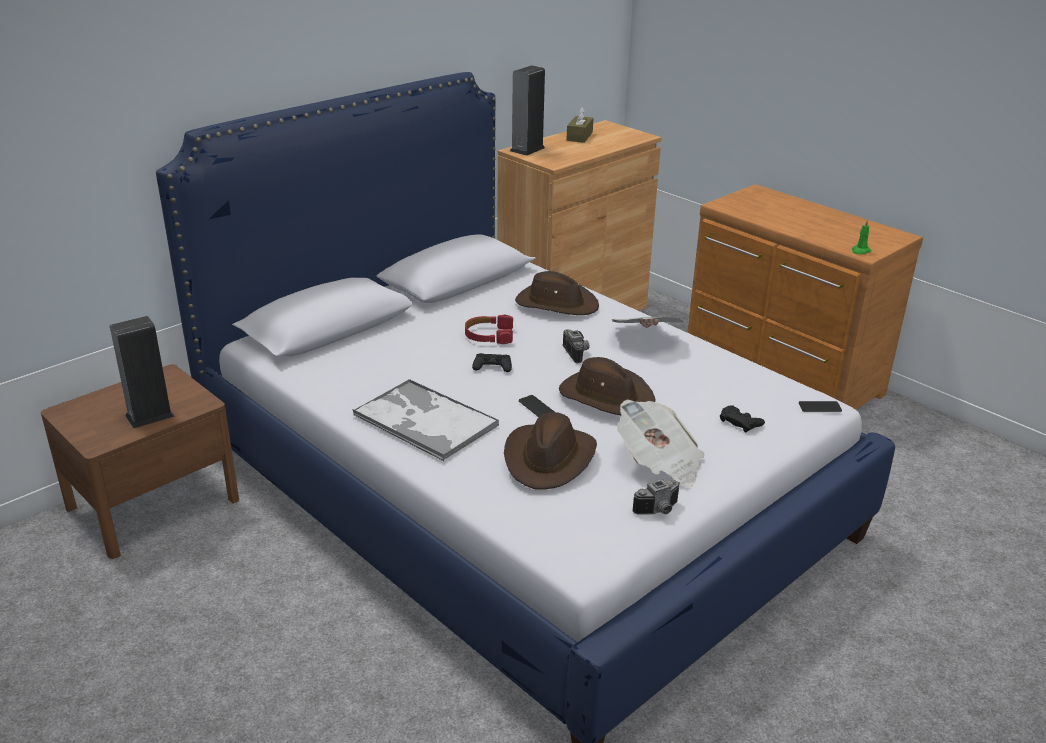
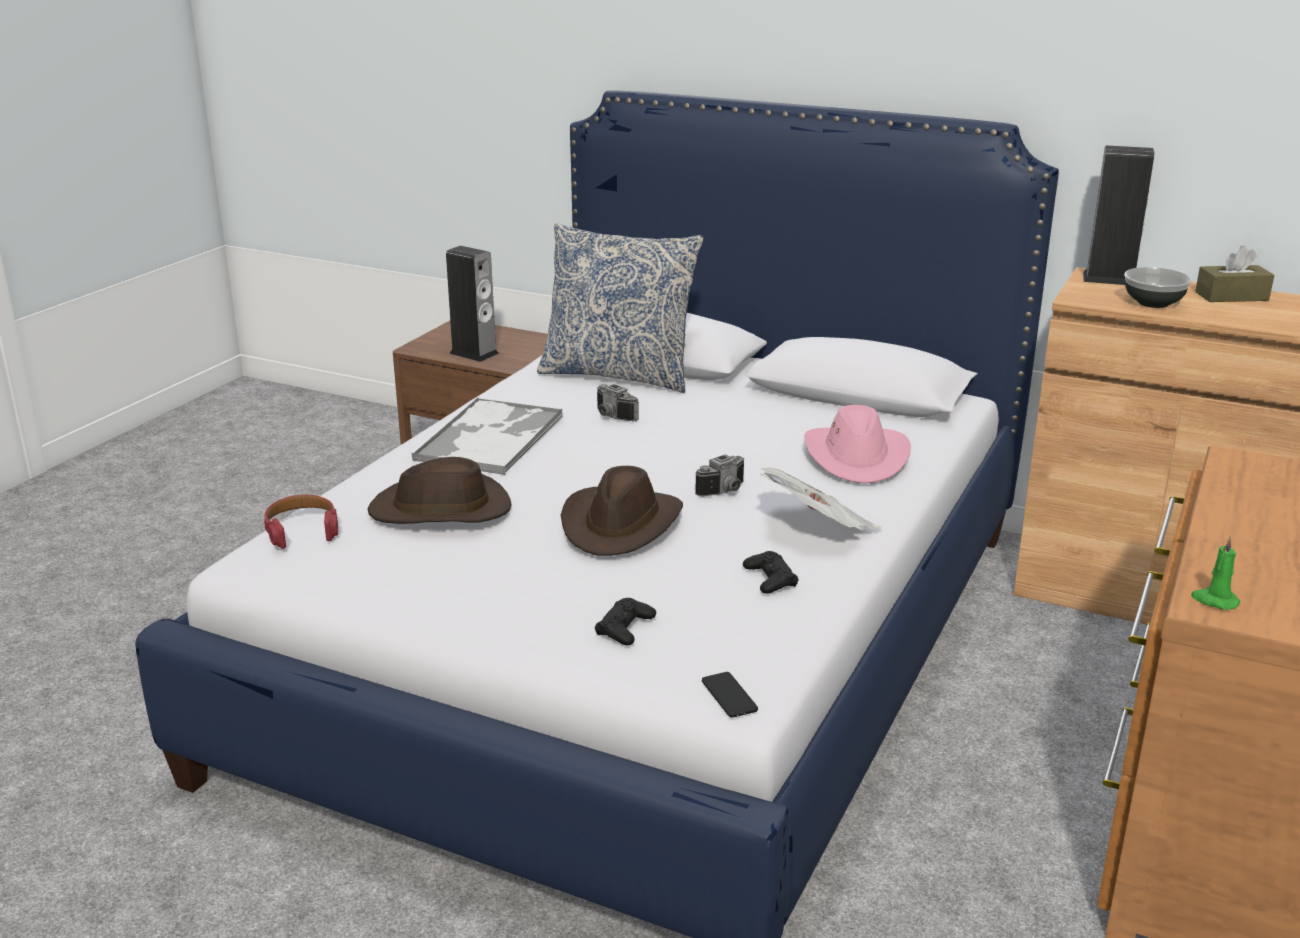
camera: 70 degrees right, 5 degrees down
(345, 347) = (619, 374): none -> pillow
(488, 335) = (721, 434): red headphones -> red headphones (302, 529)
(492, 366) = (640, 449): black game controller -> black game controller (770, 578)
(536, 407) = (560, 487): phone -> none
(556, 304) = (857, 457): brown hat -> pink hat
(575, 152) = (1152, 303): none -> bowl
(659, 463) = (478, 581): newspaper -> none
(659, 511) = (365, 594): camera -> camera (612, 417)

